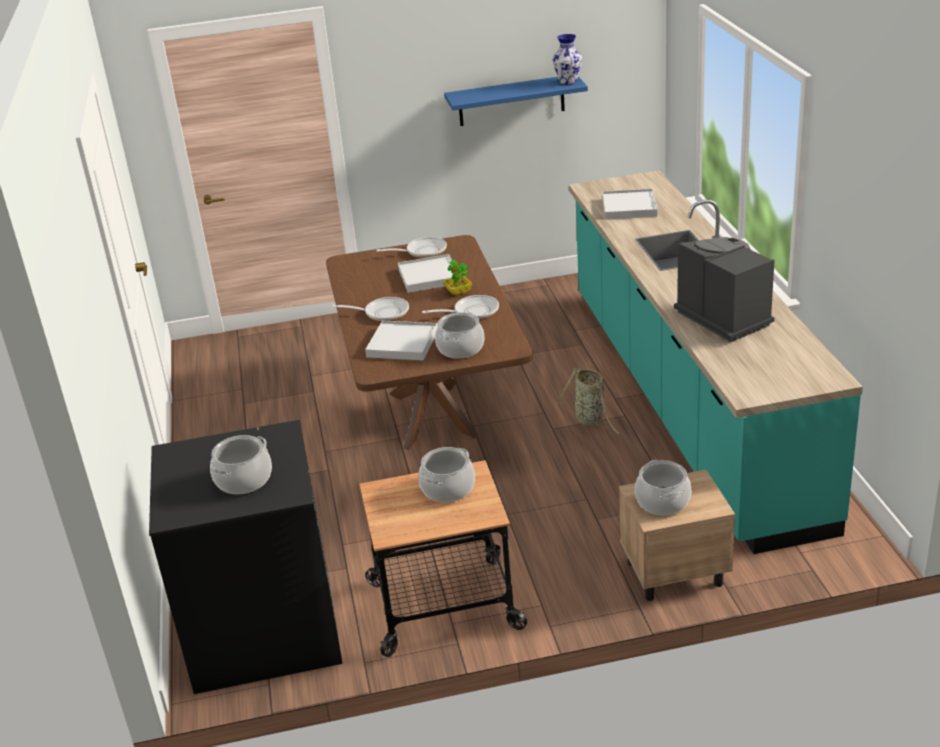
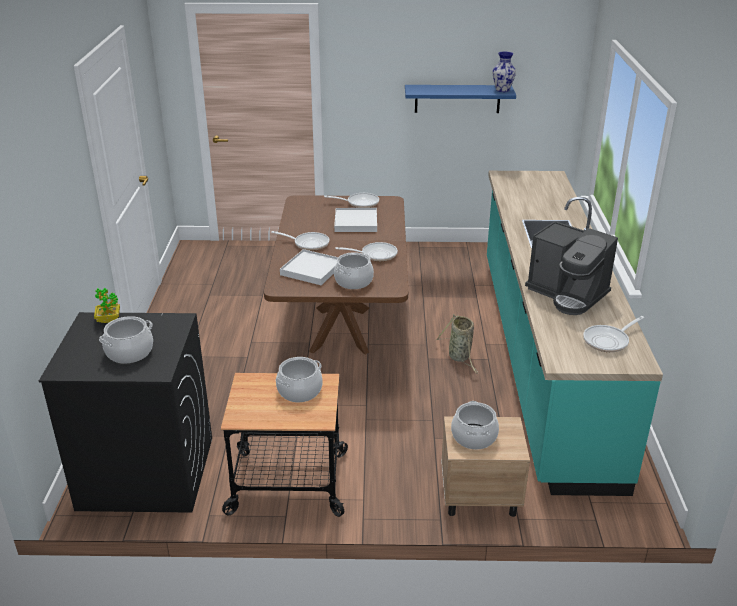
camera: 10 degrees right, 0 degrees up
(458, 292) = (372, 238): potted plant -> potted plant (108, 319)
(629, 207) = (528, 195): white tray -> none
(724, 317) = (567, 294): coffee machine -> coffee machine turned 150 degrees clockwise
(790, 361) = (608, 341): none -> frying pan

